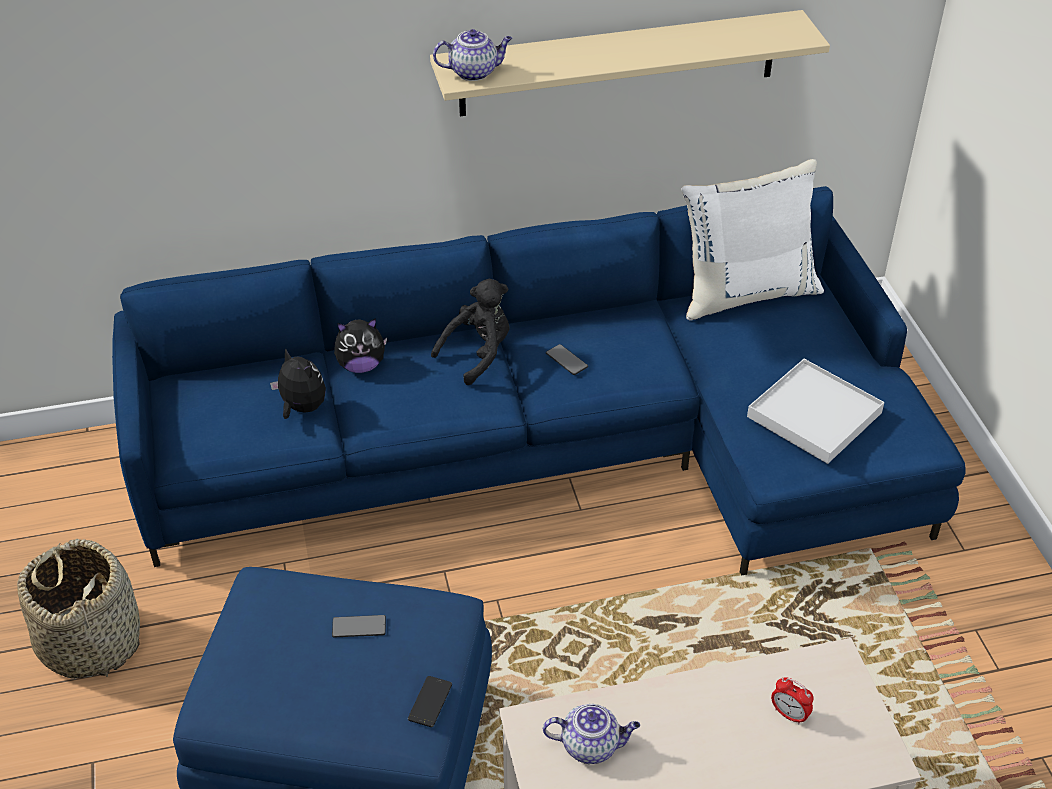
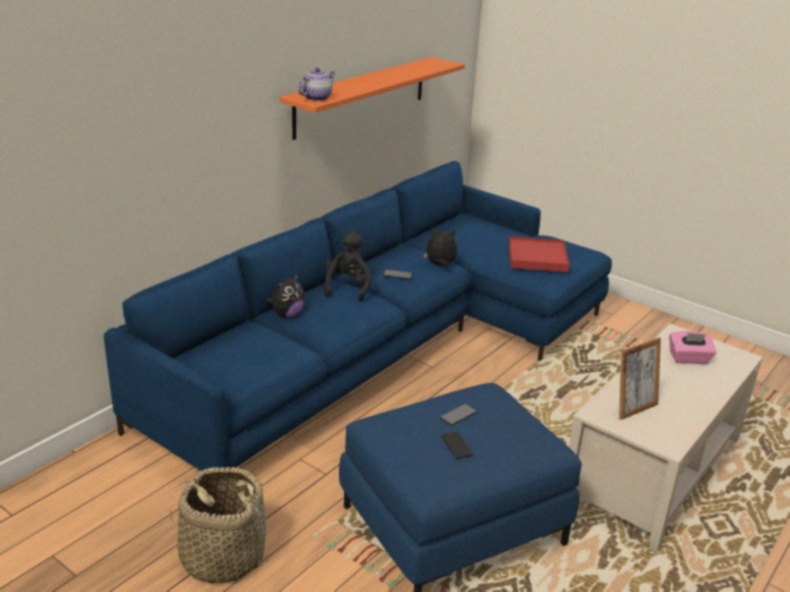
camera: 40 degrees left, 15 degrees down
(301, 408) = (278, 343): plush toy -> plush toy (440, 265)
(430, 702) = (538, 428): phone -> phone (456, 445)
(591, 745) = (633, 408): teapot -> picture frame
(619, 63) = (361, 96): beige shelf -> orange shelf
(746, 292) = (441, 227): white pillow -> none
(789, 714) = (689, 359): alarm clock -> pink tissue box
(814, 414) = (537, 257): white tray -> red tray

